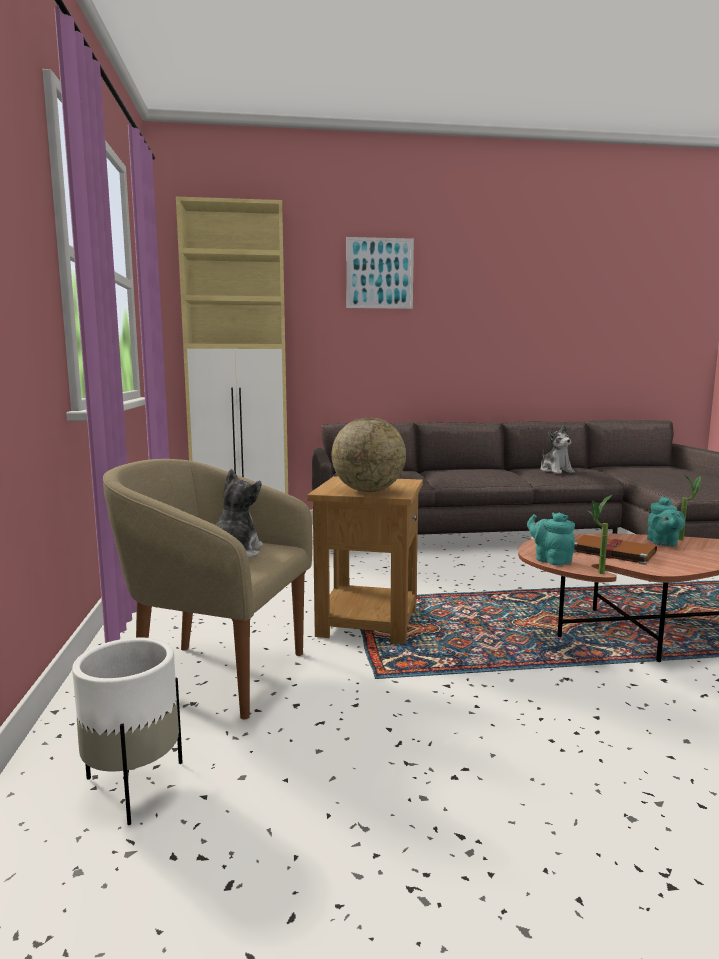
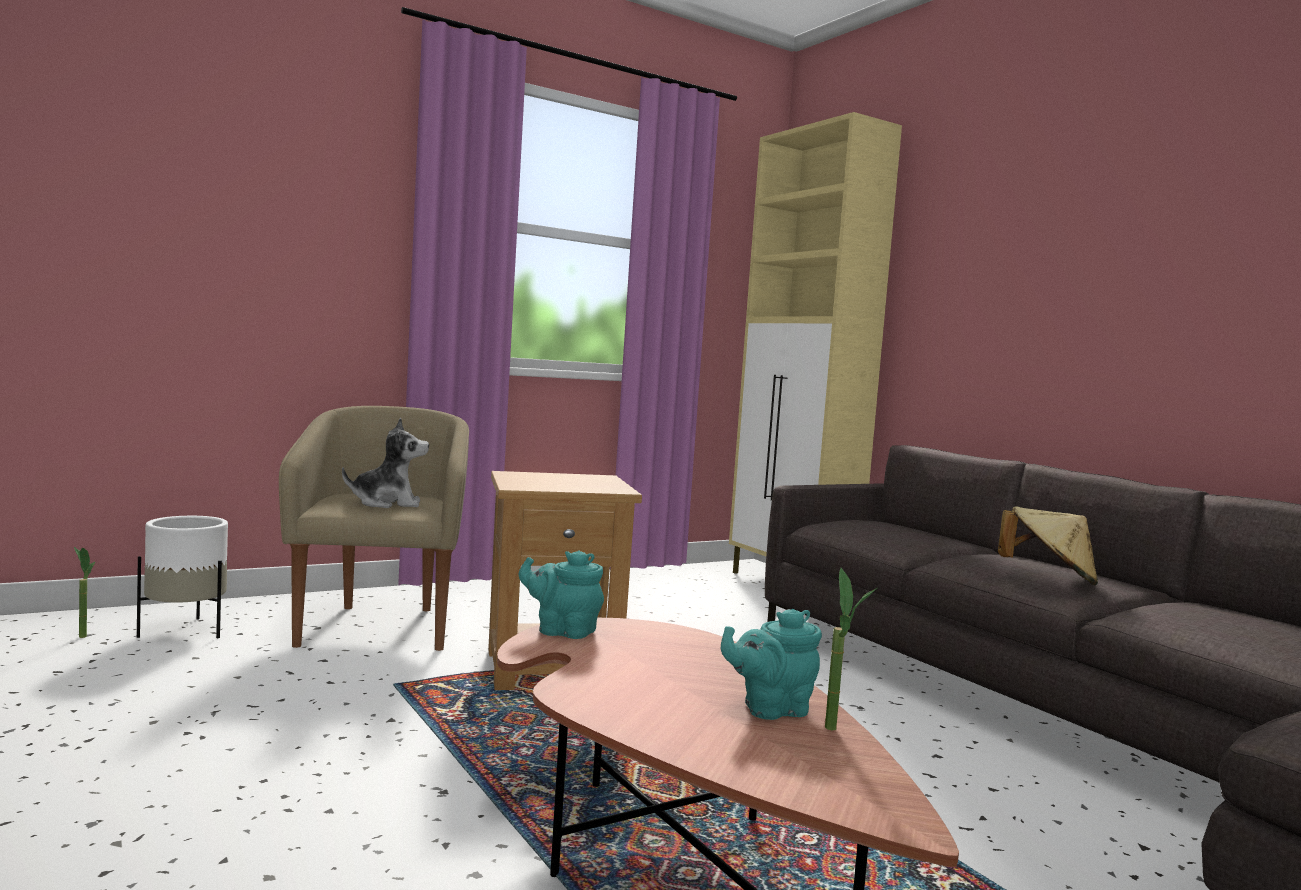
camera: 65 degrees right, 5 degrees down
(368, 491) = (529, 481): globe -> none
(379, 273) = (1032, 194): picture -> none
(494, 473) = (1049, 578): none -> beige hat
(550, 560) = (562, 631): turquoise teapot -> turquoise teapot turned 105 degrees counterclockwise
(556, 471) = (1209, 617): plush toy -> none
(596, 573) = (510, 652): potted plant -> potted plant (81, 634)
(611, 552) = (654, 667): brown book -> none

